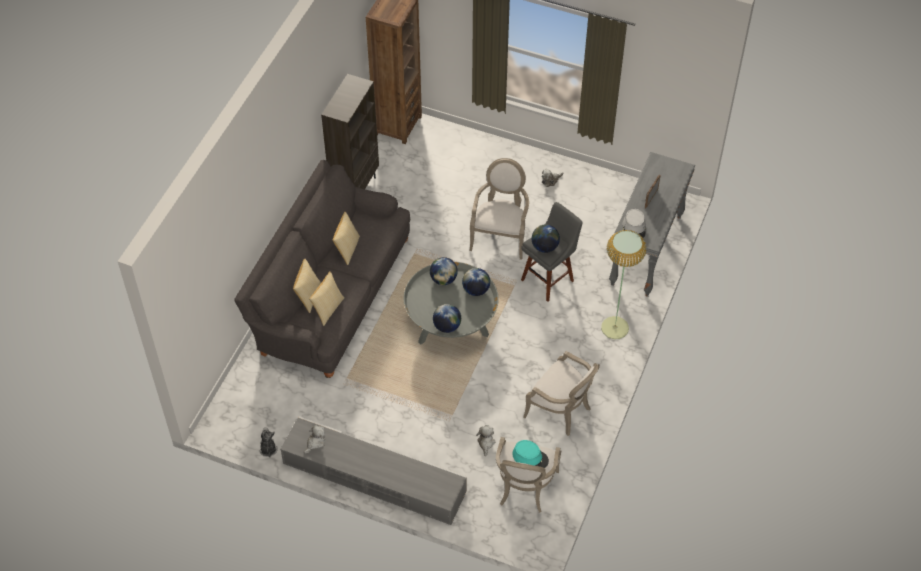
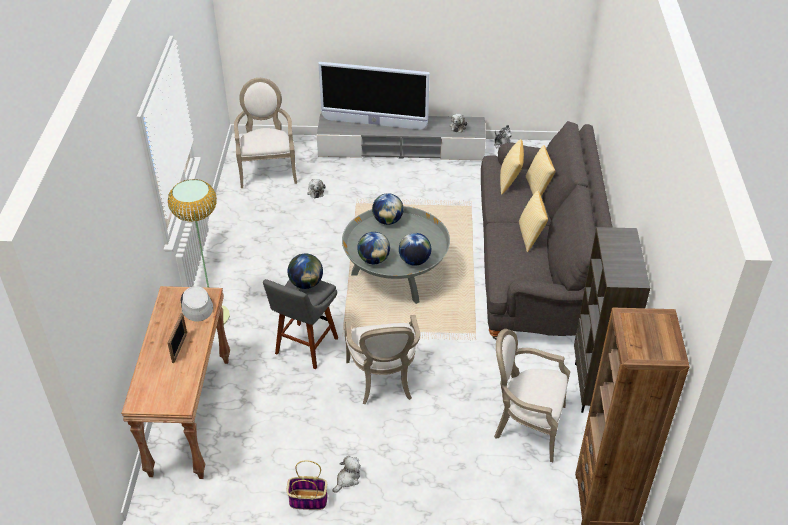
camera: 160 degrees right, 10 degrees down
(400, 474) = (374, 124): none -> television
(530, 457) = (261, 138): turquoise hat -> none
(561, 411) = (251, 230): armchair -> armchair (526, 425)
(580, 175) = (307, 500): none -> basket
(647, 250) = (190, 415): grey console table -> brown console table

